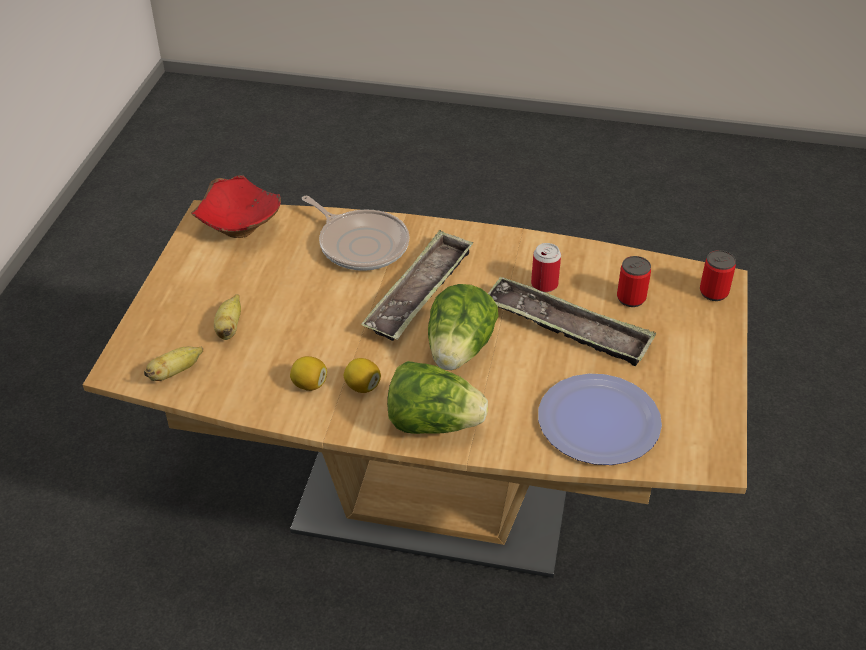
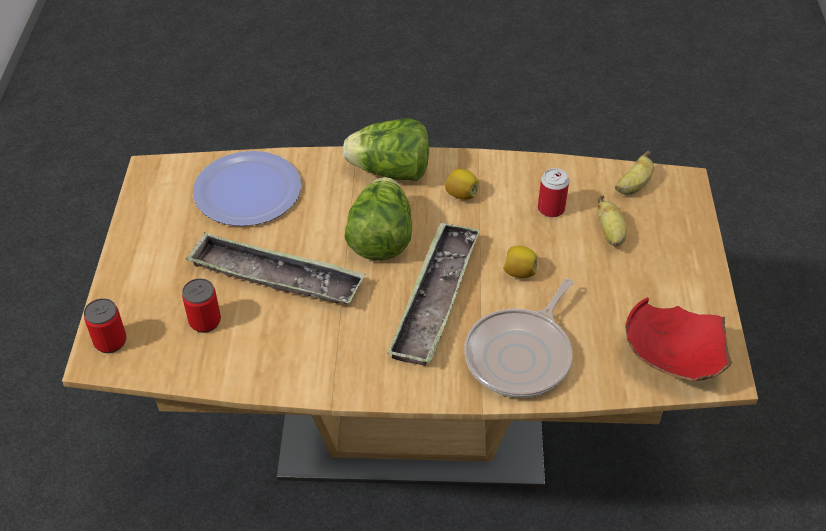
camera: 170 degrees right, 5 degrees up
(309, 384) = (509, 190): lemon -> lemon (519, 272)
(361, 244) = (521, 355): frying pan -> frying pan turned 90 degrees counterclockwise
(544, 284) = (300, 327): can -> can (551, 209)

